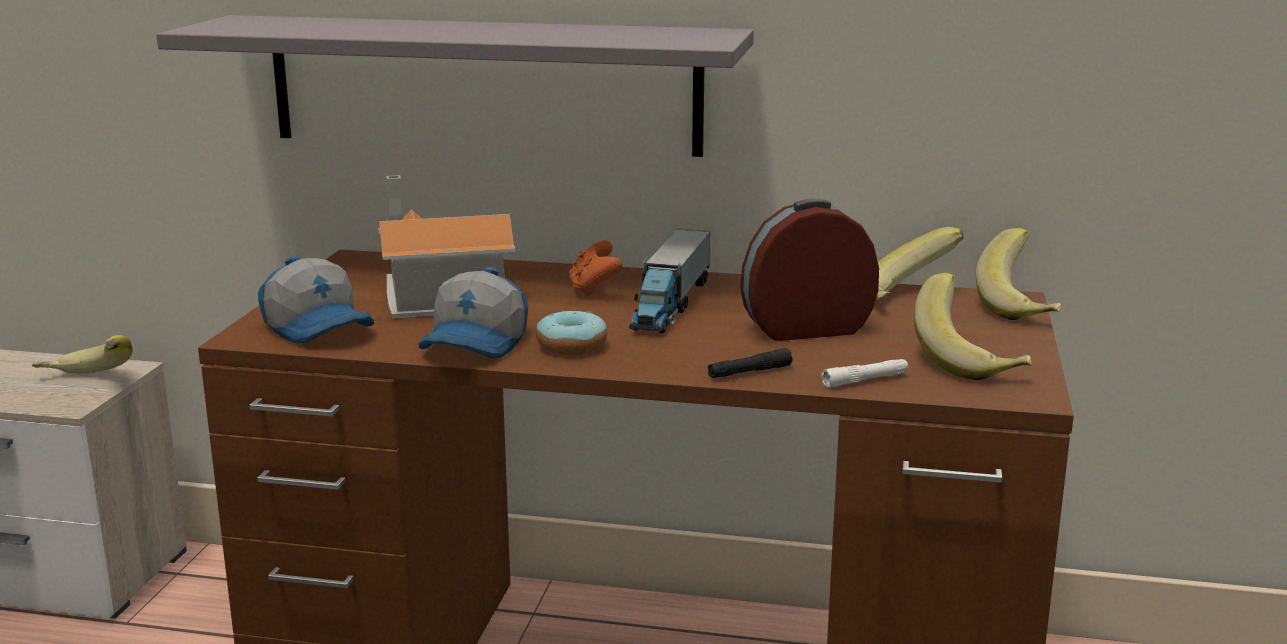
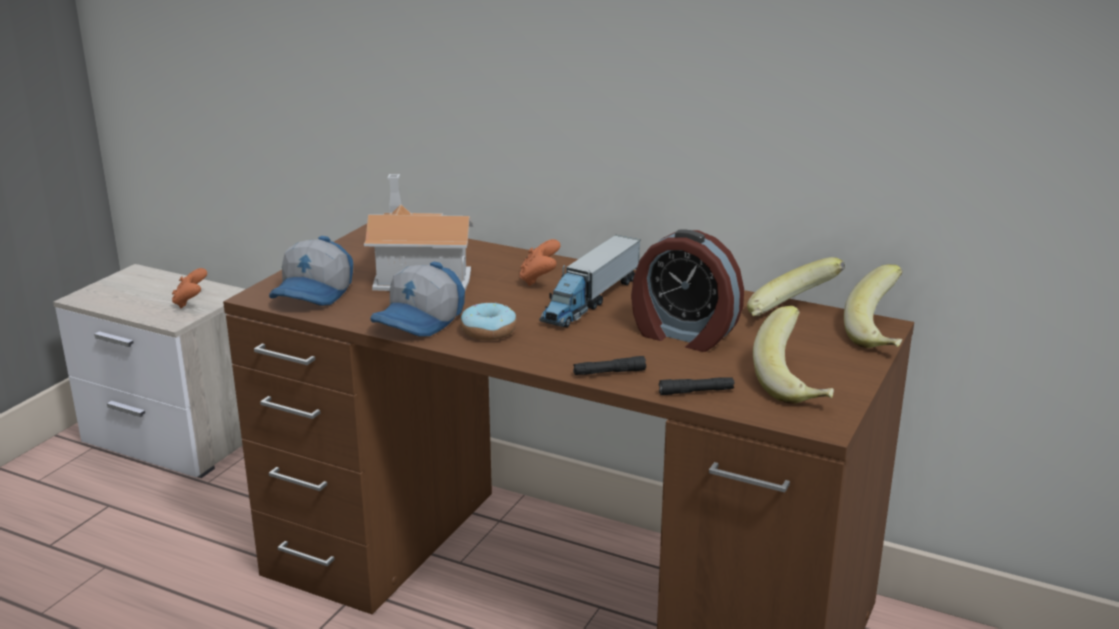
camera: 15 degrees right, 5 degrees up
(85, 383) = (191, 302): banana -> orange game controller
(319, 327) = (315, 293): cap -> cap turned 45 degrees clockwise
(483, 85) = (478, 102): grey shelf -> none
(805, 327) = (683, 335): alarm clock -> alarm clock turned 150 degrees counterclockwise
(864, 380) = (696, 391): white flashlight -> black flashlight

